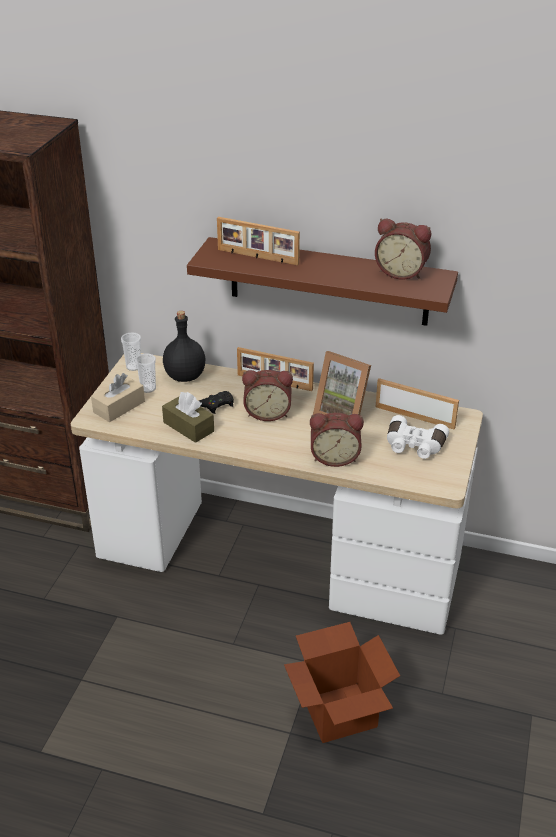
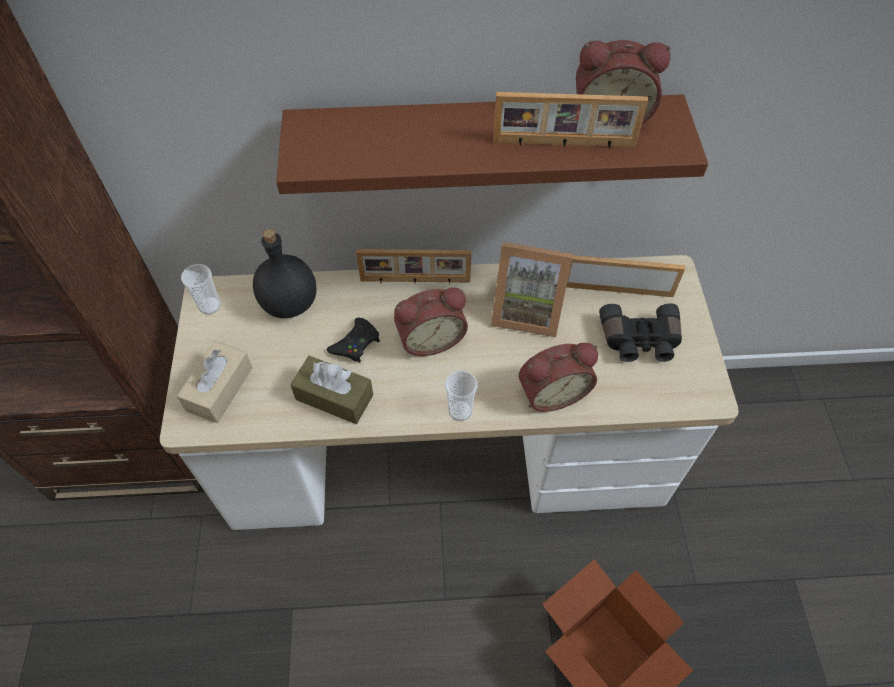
camera: 20 degrees left, 20 degrees up
(148, 388) = (247, 341): cup -> cup (460, 411)
(257, 257) = (381, 137): picture frame -> picture frame (564, 144)
(414, 446) = (639, 341): white binoculars -> black binoculars

